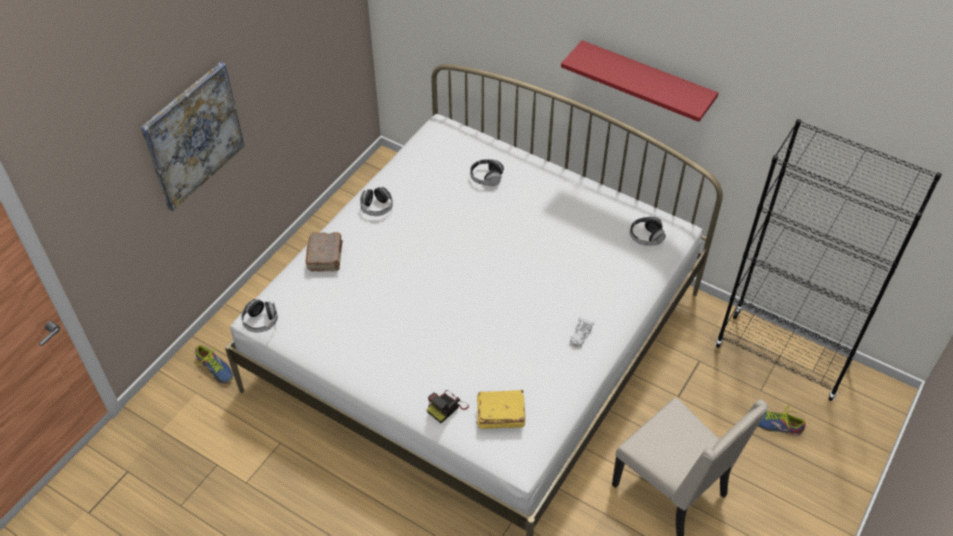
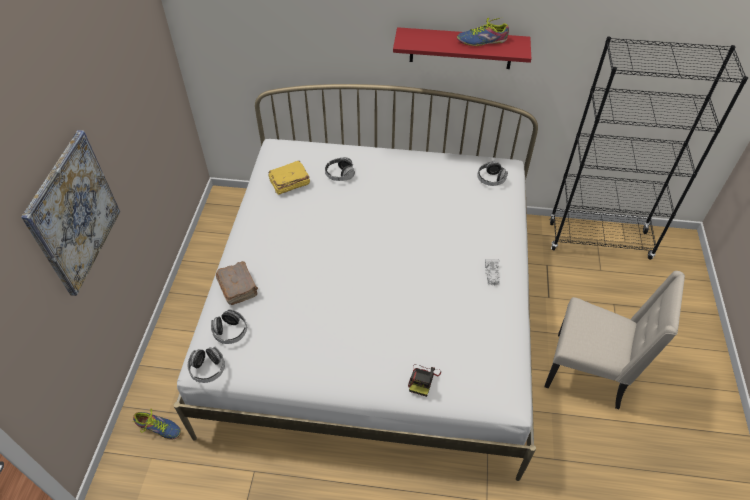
camera: 25 degrees left, 0 degrees up
(377, 207) = (260, 229): headphones -> headphones (230, 332)
(500, 415) = (471, 367): yellow book -> yellow book (289, 183)
(775, 425) = (626, 291): shoe -> shoe (482, 41)

